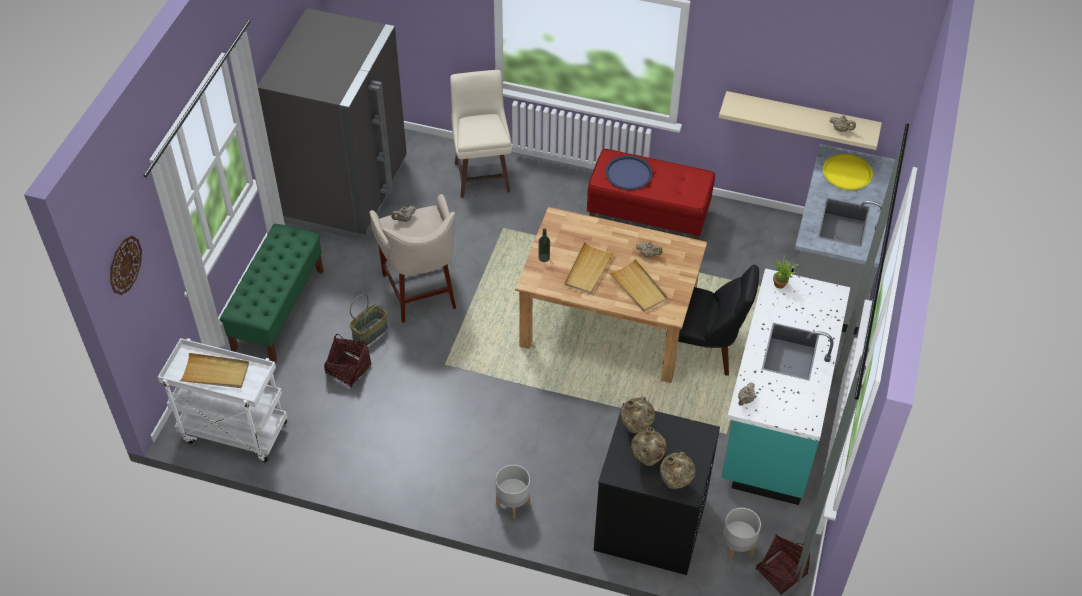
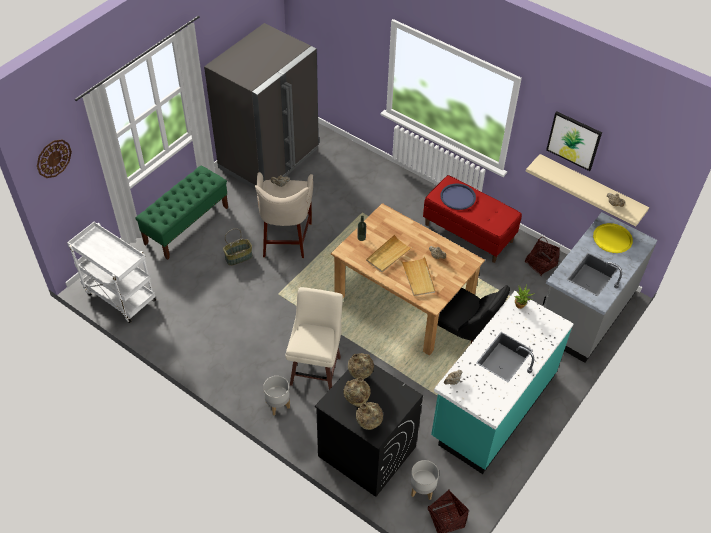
camera: 20 degrees right, 0 degrees up
(215, 373) = (105, 251): beige tray -> none
(348, 369) = (212, 278): basket -> basket (540, 263)
(482, 175) = (365, 173): beige stool -> beige stool (316, 369)
(772, 63) = (574, 140): none -> picture

